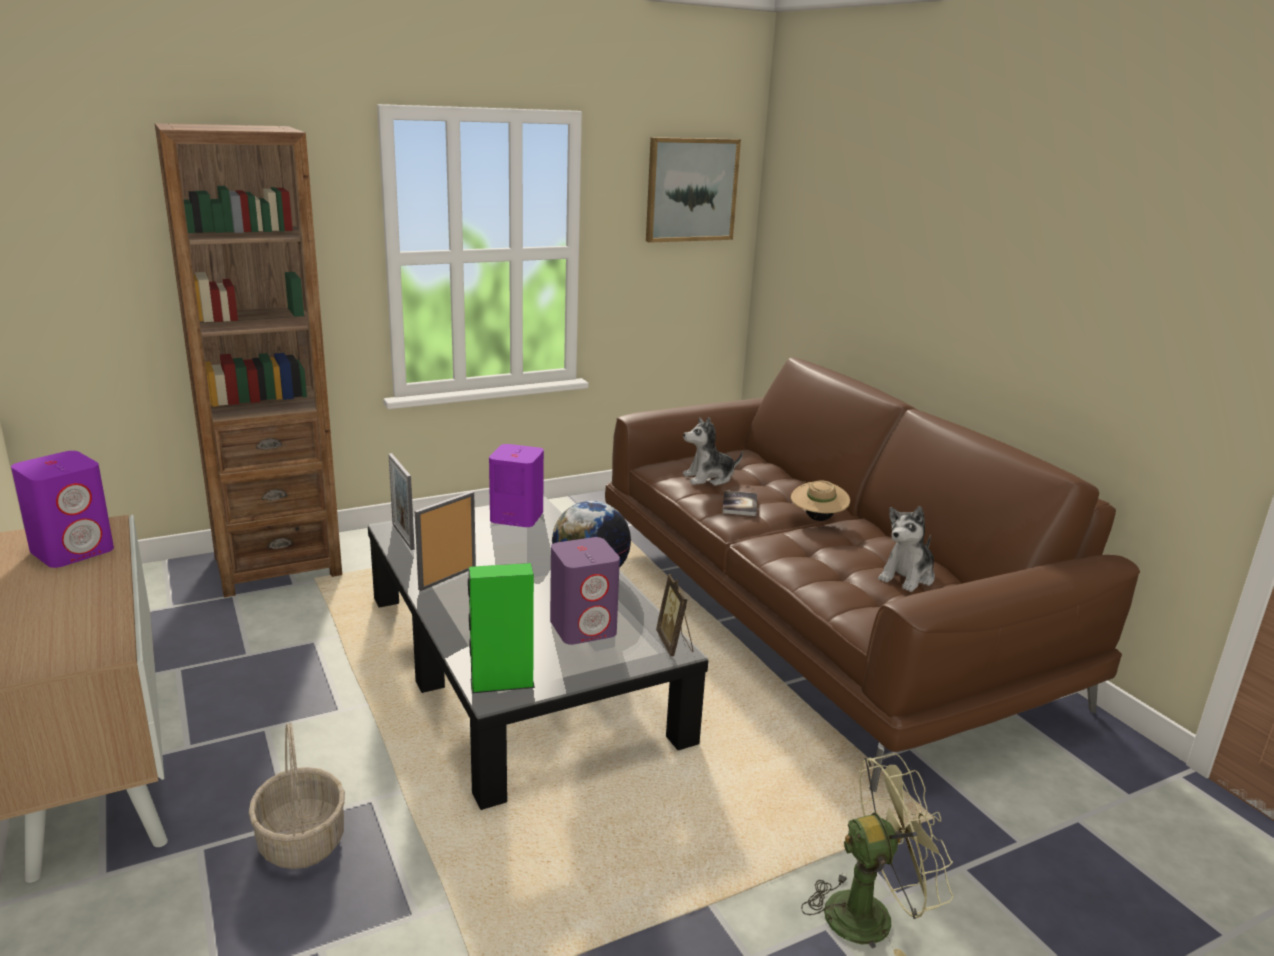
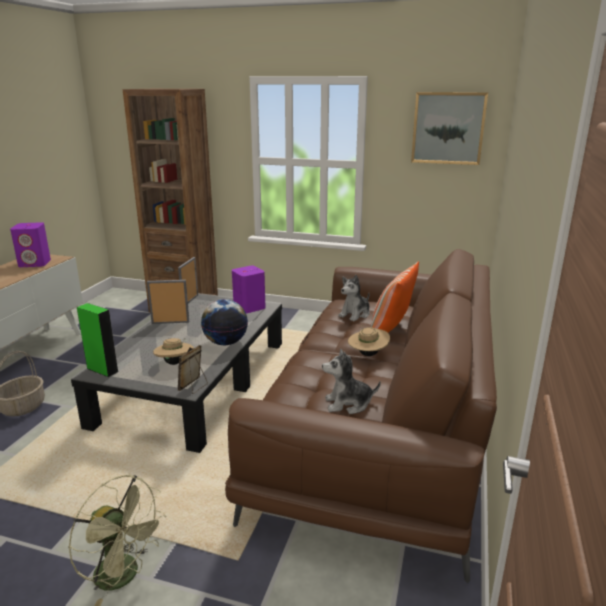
camera: 45 degrees right, 0 degrees up
(583, 628) = (175, 363): purple speaker -> beige hat
(709, 478) = (355, 314): plush toy -> plush toy turned 75 degrees counterclockwise
(739, 504) = (338, 332): book -> none
(782, 485) = (390, 331): none -> pillow

